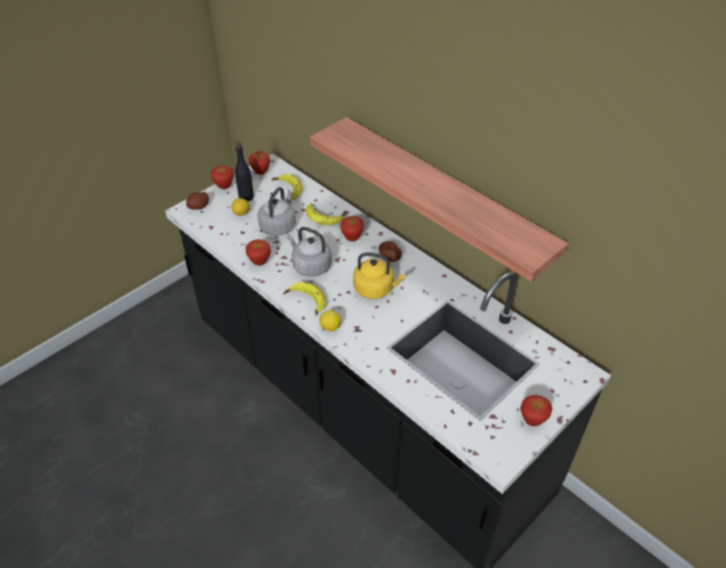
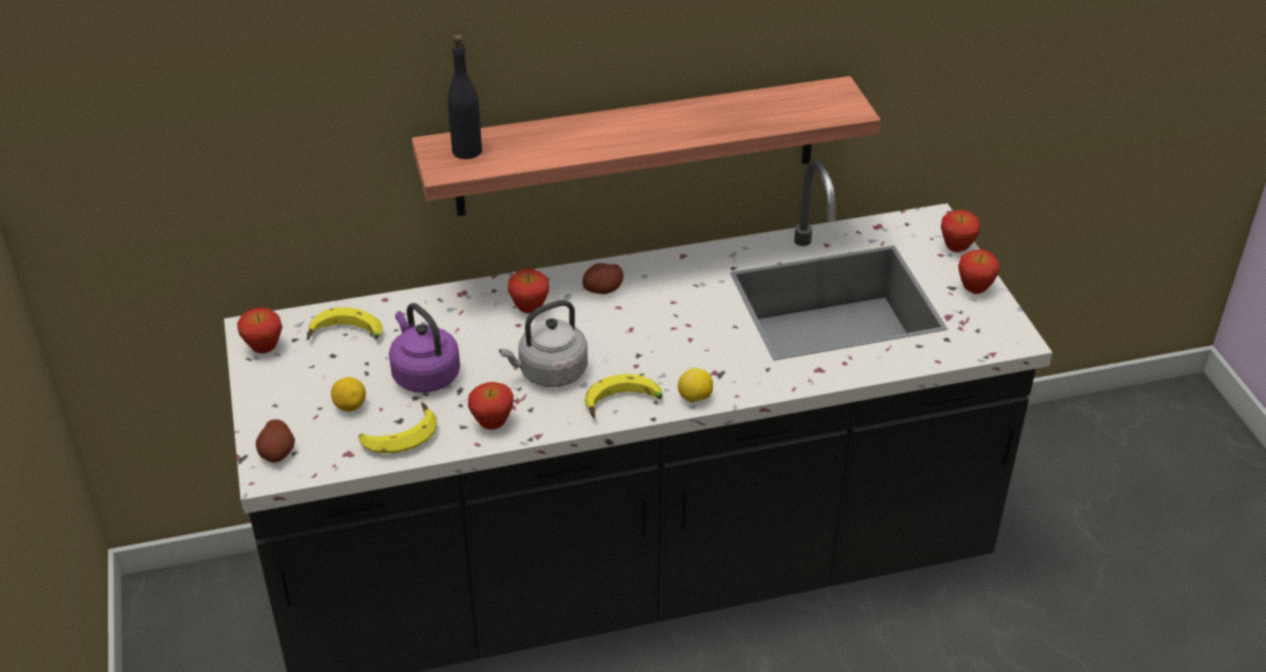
camera: 60 degrees left, 5 degrees down
(224, 187) = (256, 404): apple -> apple (956, 249)
(246, 197) = (312, 387): black bottle -> black bottle (467, 151)
(279, 225) = (424, 374): grey kettle -> purple kettle
(325, 216) = (451, 317): banana -> banana (399, 434)
(376, 289) = (655, 326): yellow kettle -> none

